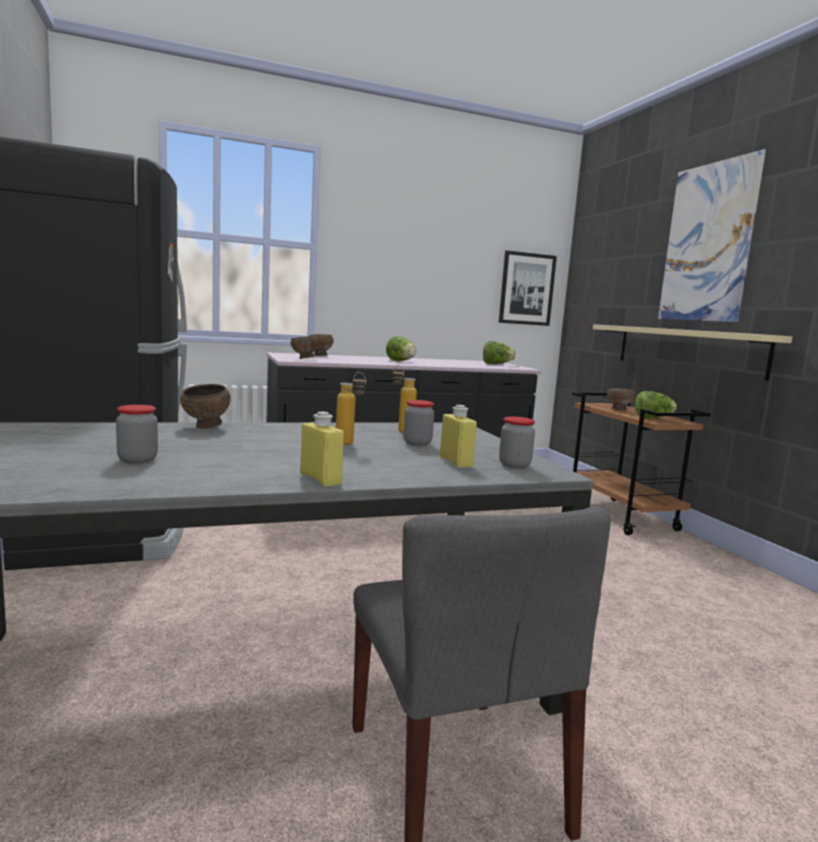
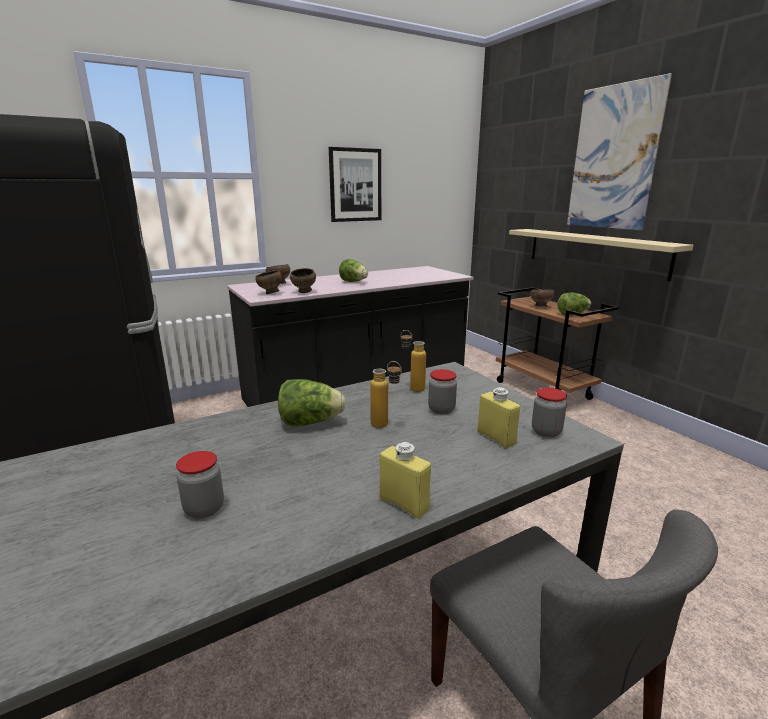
camera: 10 degrees left, 10 degrees up
(206, 427) = (235, 422): brown bowl -> brown bowl (304, 292)
(496, 364) = (431, 272): lettuce -> lettuce (310, 422)
(526, 289) = (444, 197): picture -> picture (355, 185)

